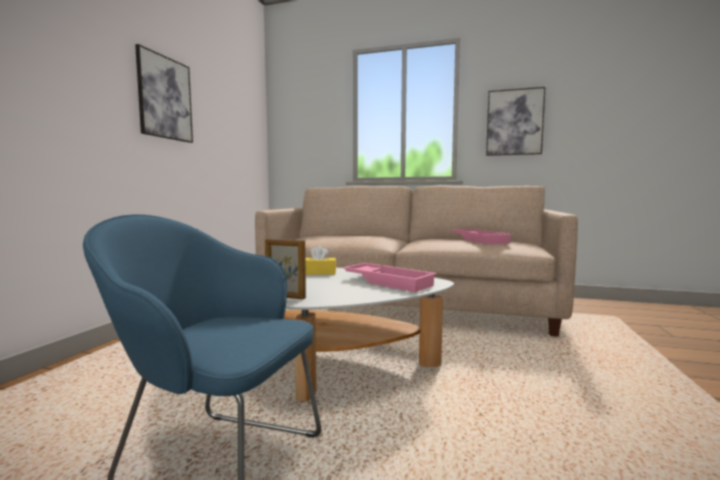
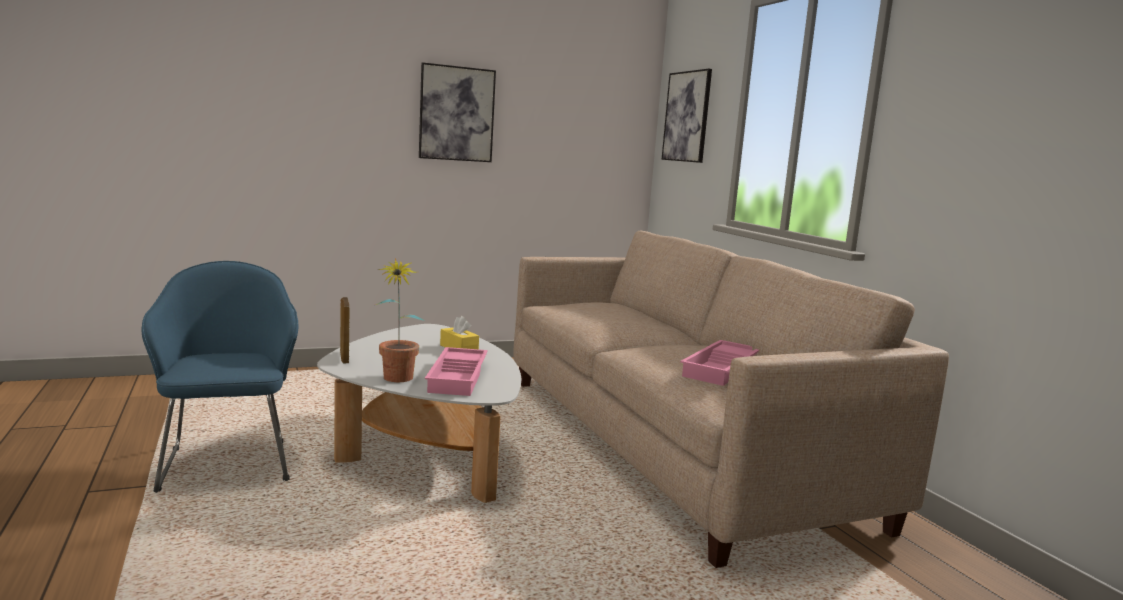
camera: 50 degrees right, 5 degrees up
(375, 294) = (396, 380): none -> potted plant
(514, 122) = (960, 145): picture -> picture (687, 116)

